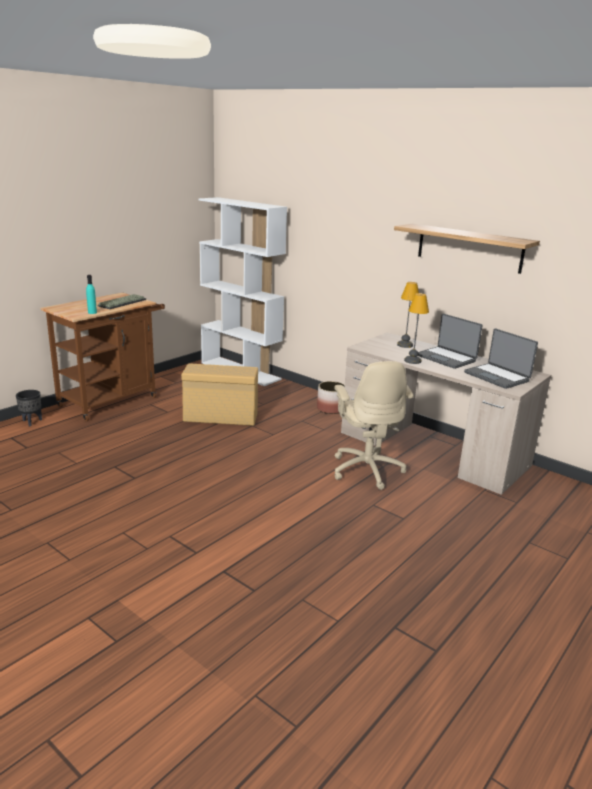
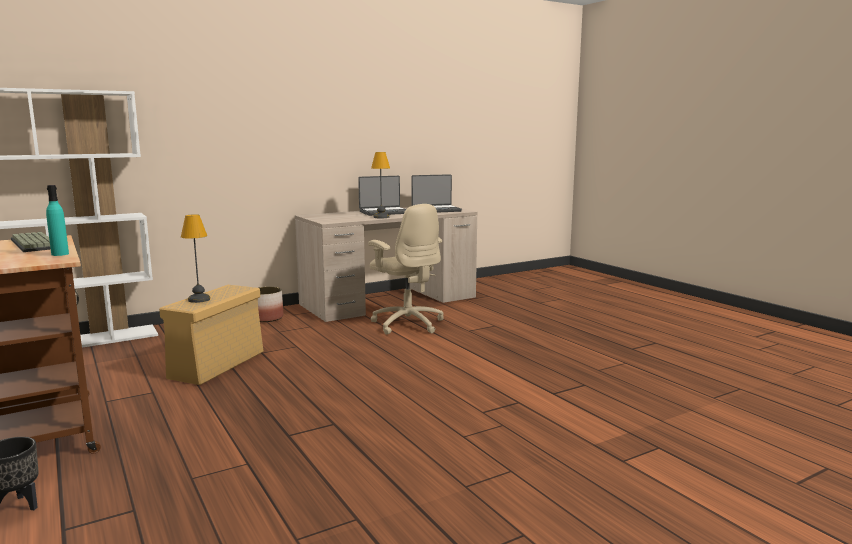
camera: 70 degrees left, 10 degrees down
(367, 469) = (407, 324): beige office chair -> beige office chair turned 45 degrees clockwise
(405, 345) = (338, 215): table lamp -> table lamp (199, 299)
(469, 248) = (362, 114): shelf -> none

